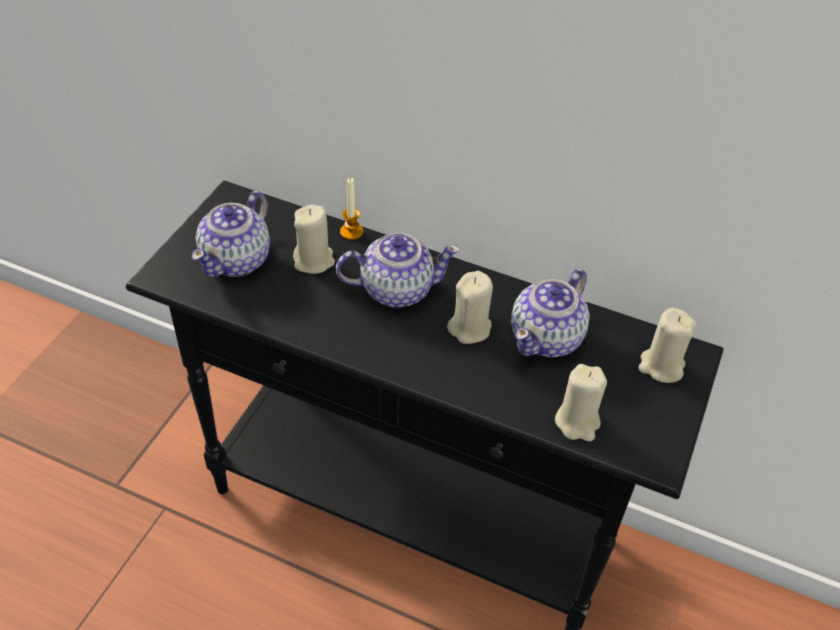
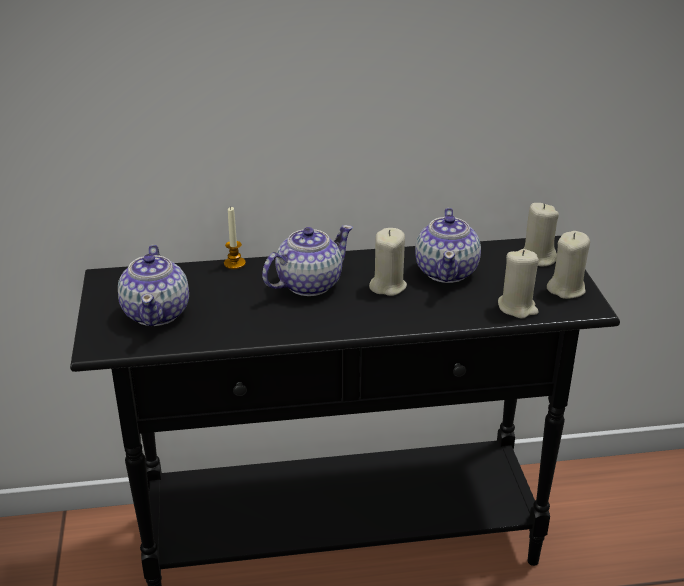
camera: 30 degrees left, 15 degrees down
(314, 260) = (223, 290): beige candle -> beige candle (566, 289)

